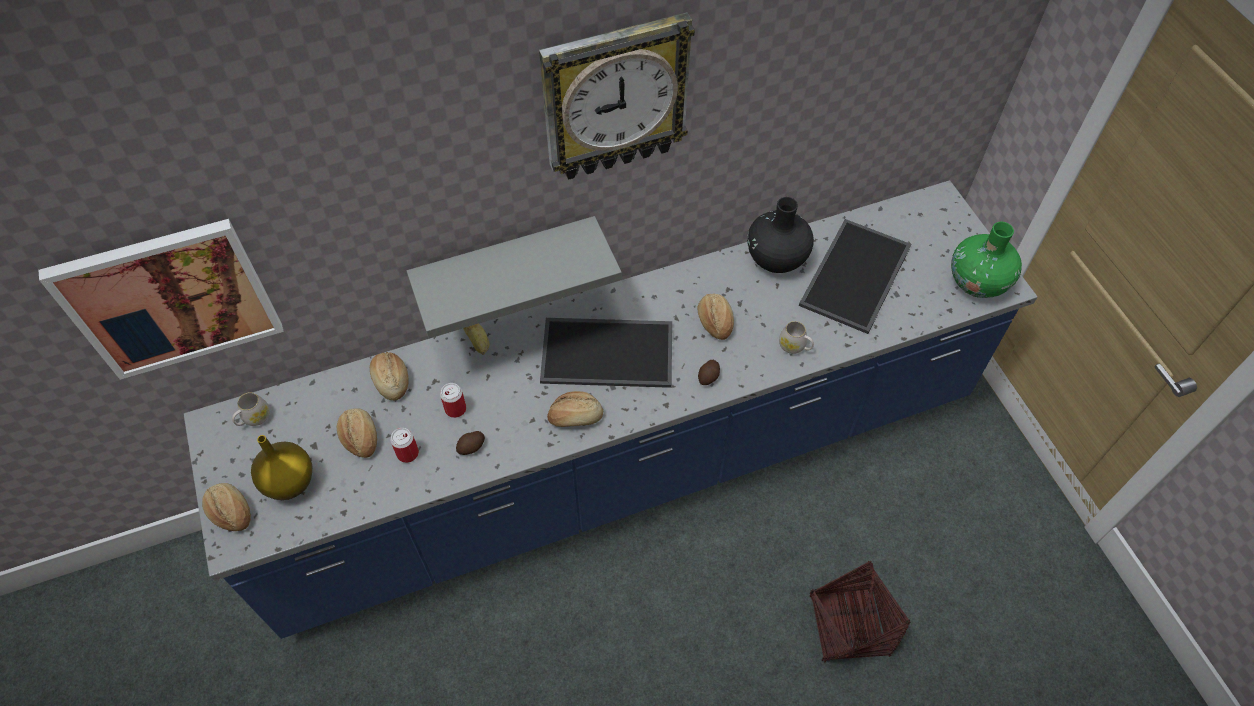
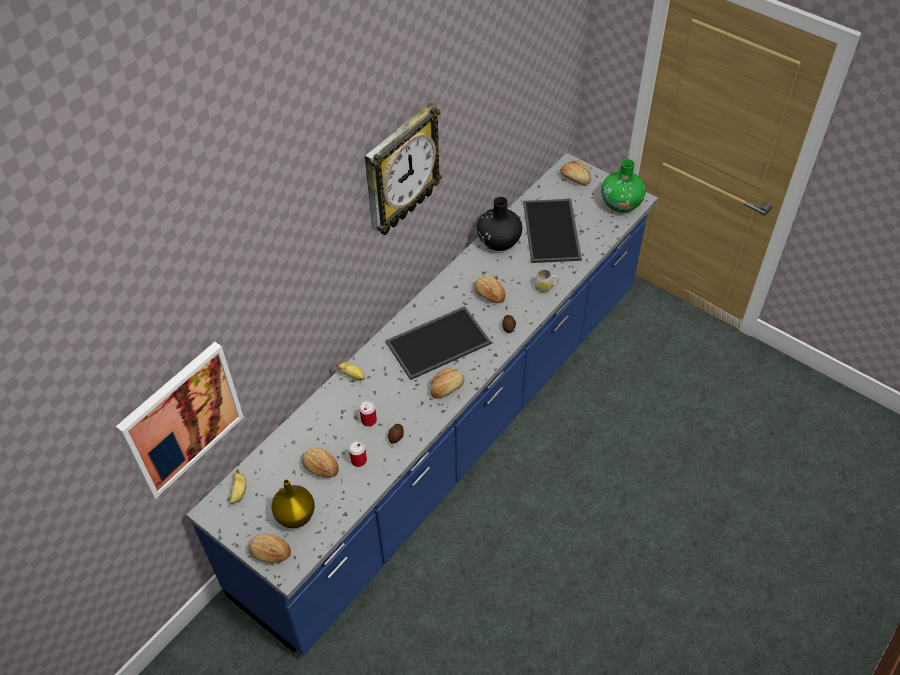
camera: 30 degrees left, 5 degrees down
(254, 418) = (239, 492): white mug -> banana
(391, 380) = (313, 424): bread -> bread (575, 178)
(506, 264) = (352, 313): grey shelf -> none
(848, 626) = (648, 454): basket -> none

